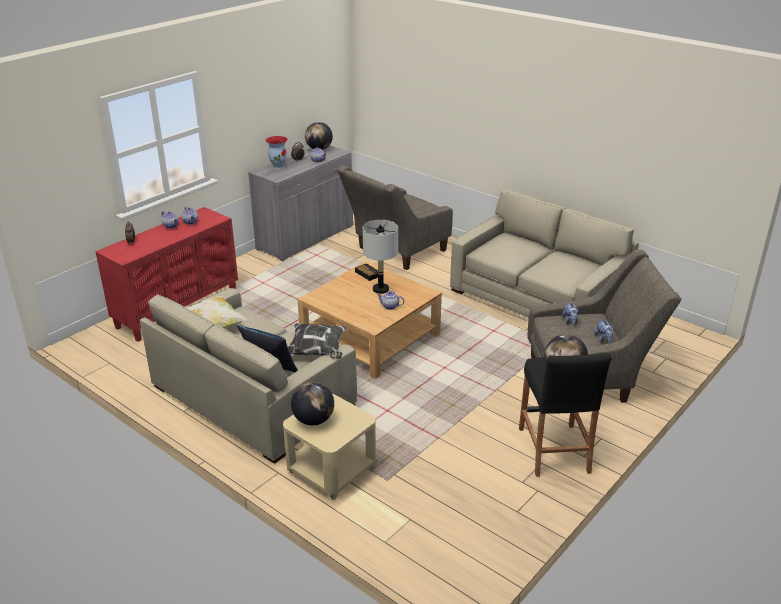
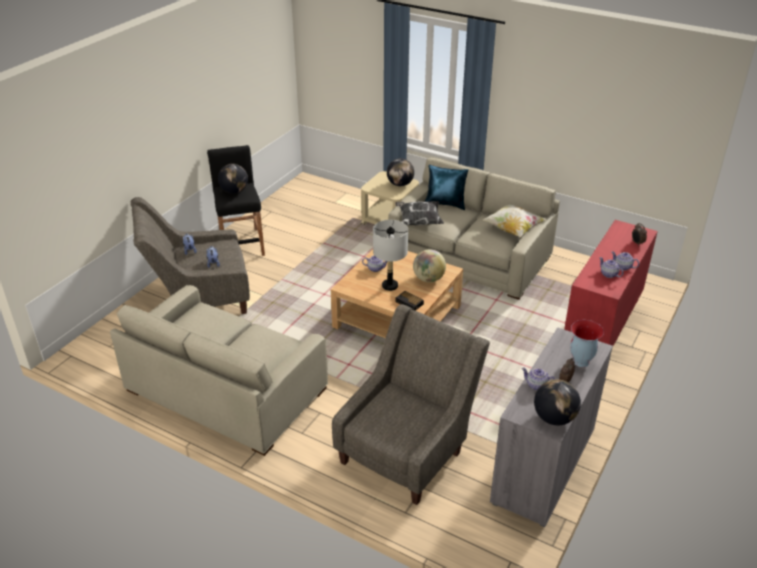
camera: 170 degrees right, 5 degrees up
(339, 292) = (428, 279): none -> globe

